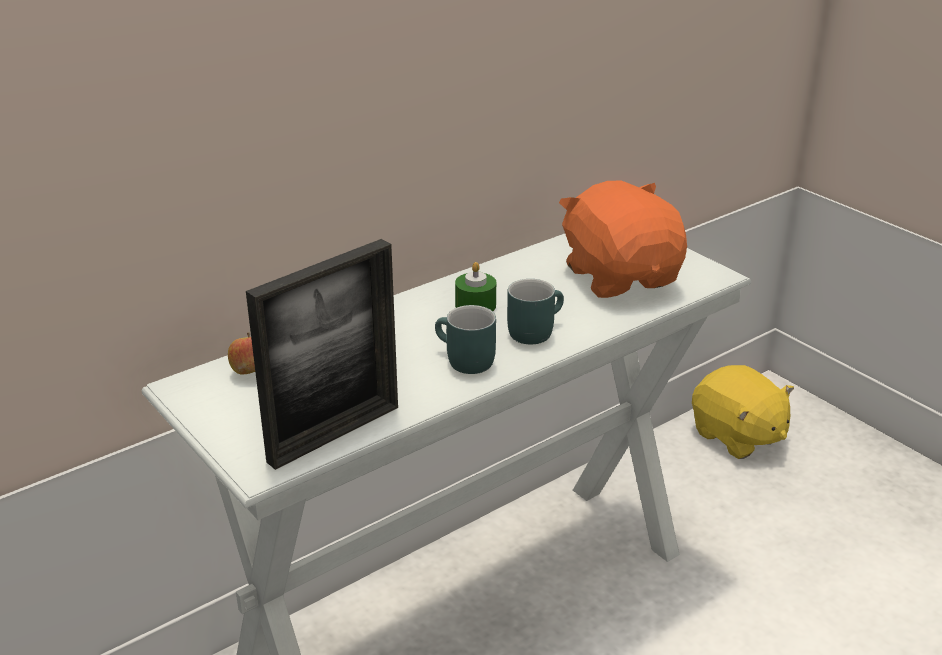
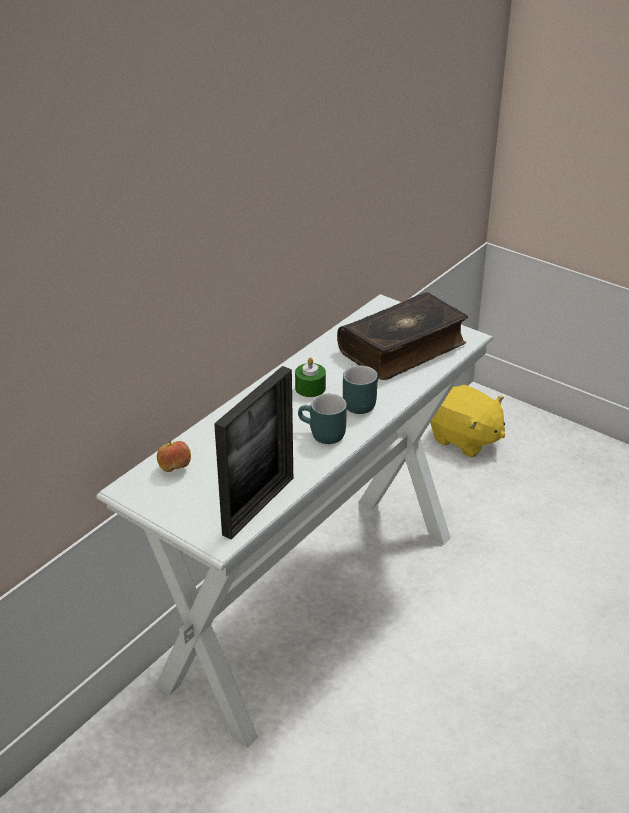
camera: 15 degrees left, 5 degrees up
(621, 277) = (403, 348): orange plush toy -> book

